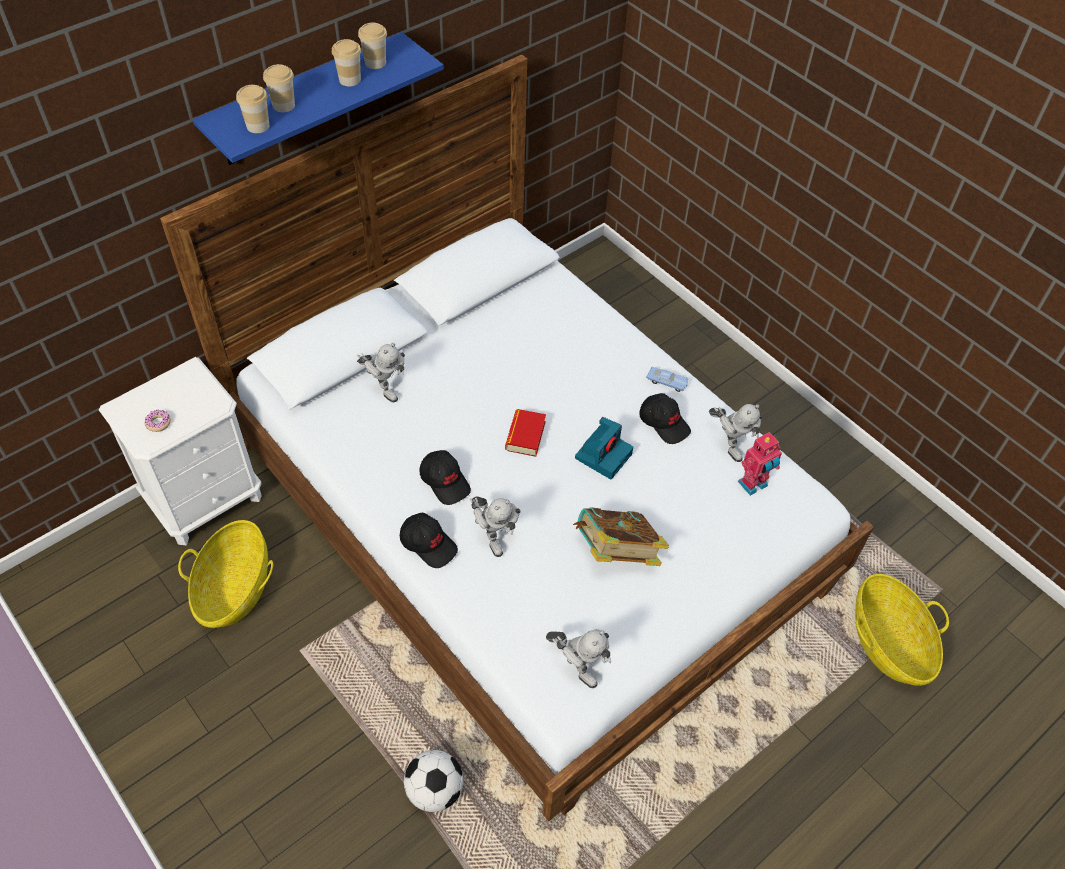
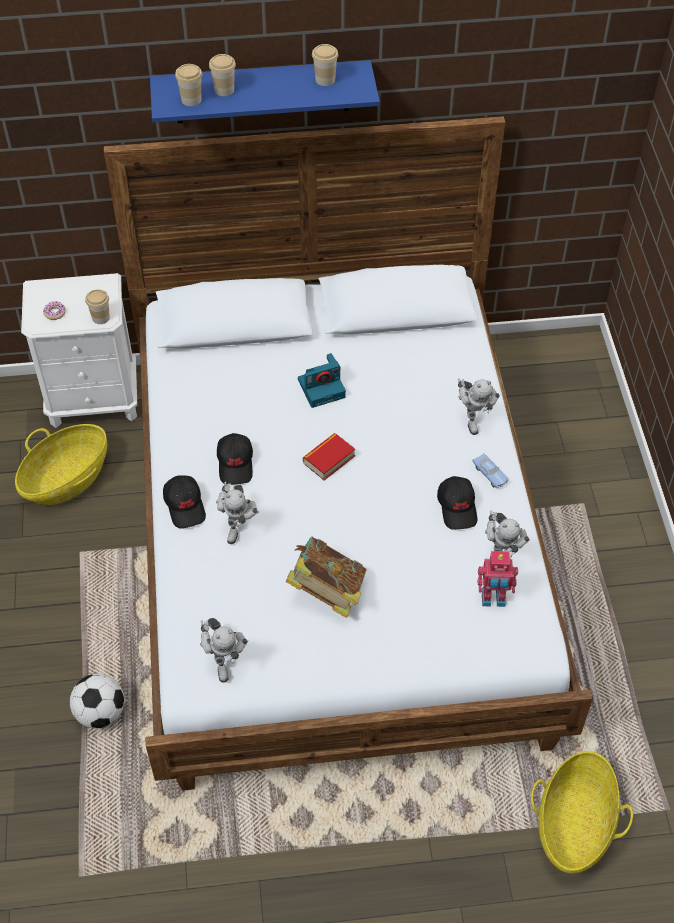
camera: 35 degrees right, 0 degrees up
(350, 80) = (292, 87): cup -> cup (101, 318)
(384, 388) = (247, 366): toy robot -> toy robot (472, 418)
(603, 455) = (382, 507): camera -> camera (322, 388)

